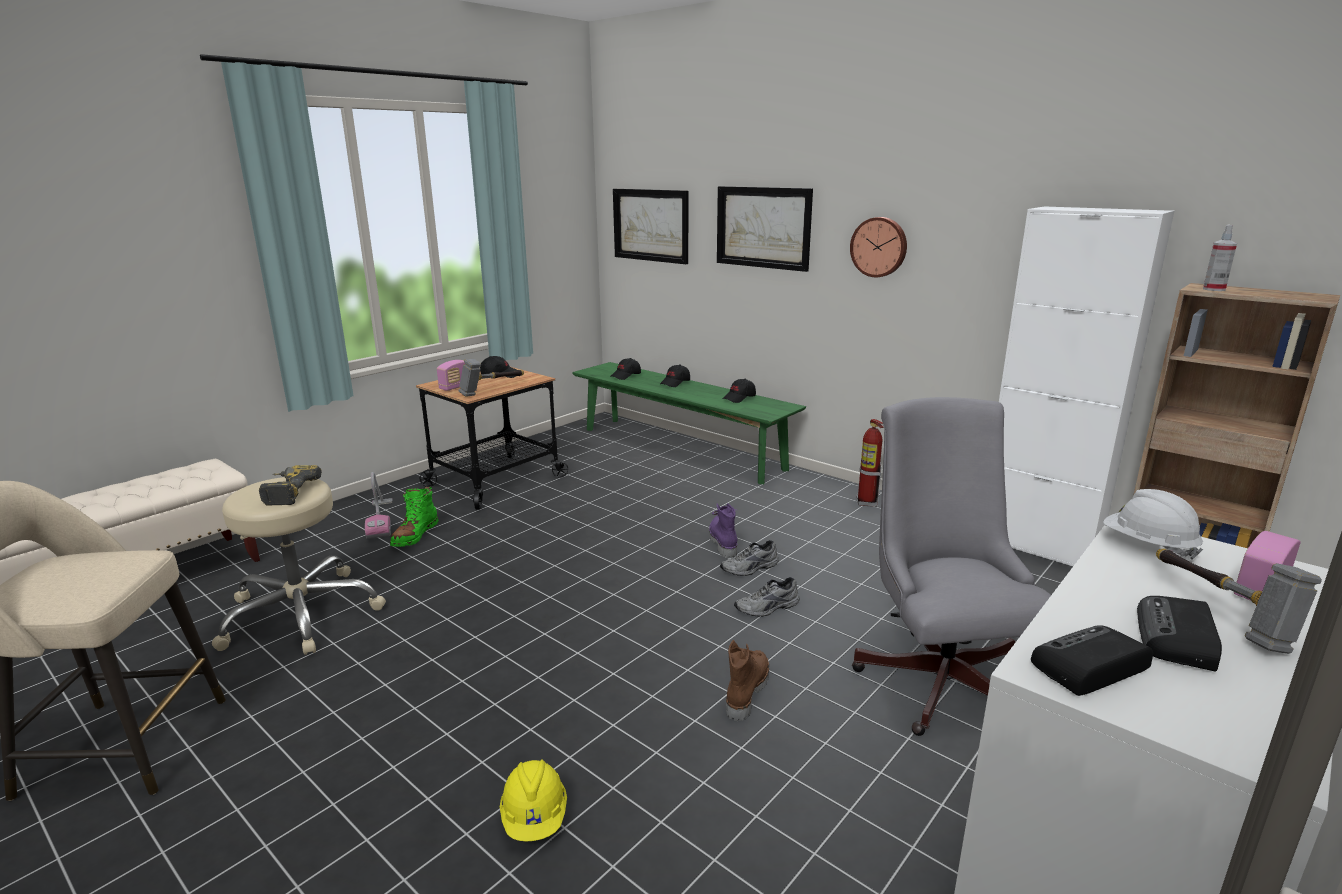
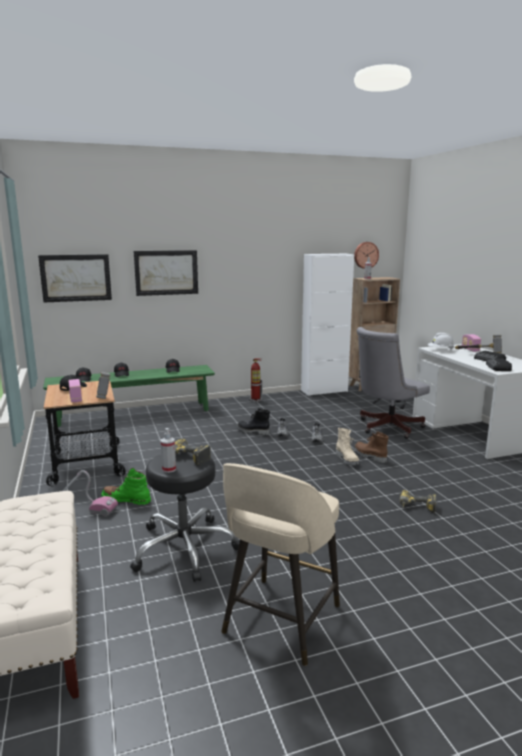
camera: 60 degrees left, 5 degrees down
(248, 493) = (169, 469): none -> spray bottle
(301, 614) = (185, 548): beige stool -> black stool
(415, 535) = (126, 500): green boot -> green boot turned 150 degrees clockwise
(535, 818) = (416, 508): yellow hard hat -> power drill
(701, 668) = (347, 459): none -> beige boot
(722, 542) = (252, 431): purple boot -> black boot
(879, 247) = (235, 276): wall clock -> wall clock (365, 255)
(940, 676) = (386, 427): grey office chair -> grey office chair turned 60 degrees counterclockwise

